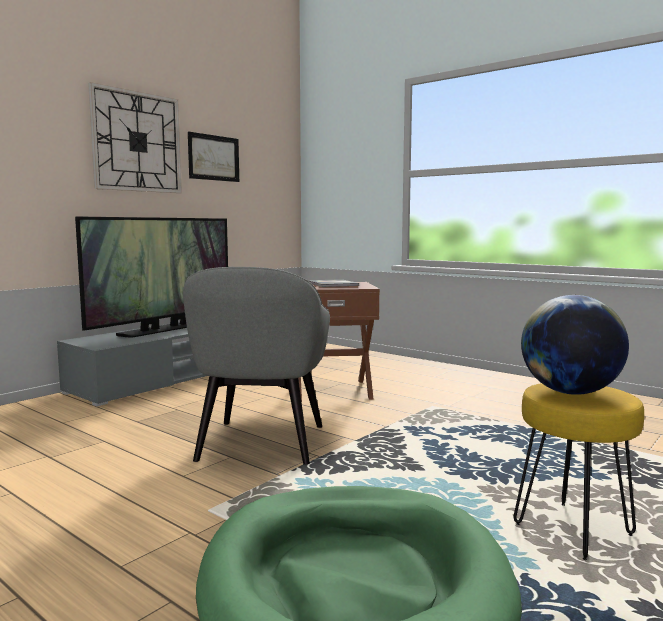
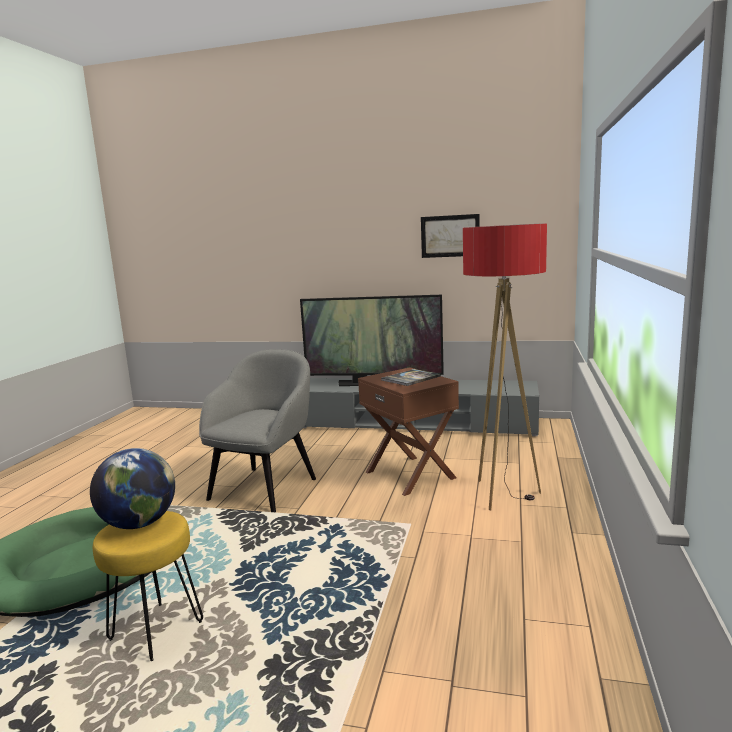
camera: 65 degrees right, 5 degrees up
(137, 142) = (372, 234): wall clock -> none
(261, 444) = (264, 487): grey armchair -> grey armchair turned 135 degrees clockwise
(412, 376) = (503, 494): none -> floor lamp

